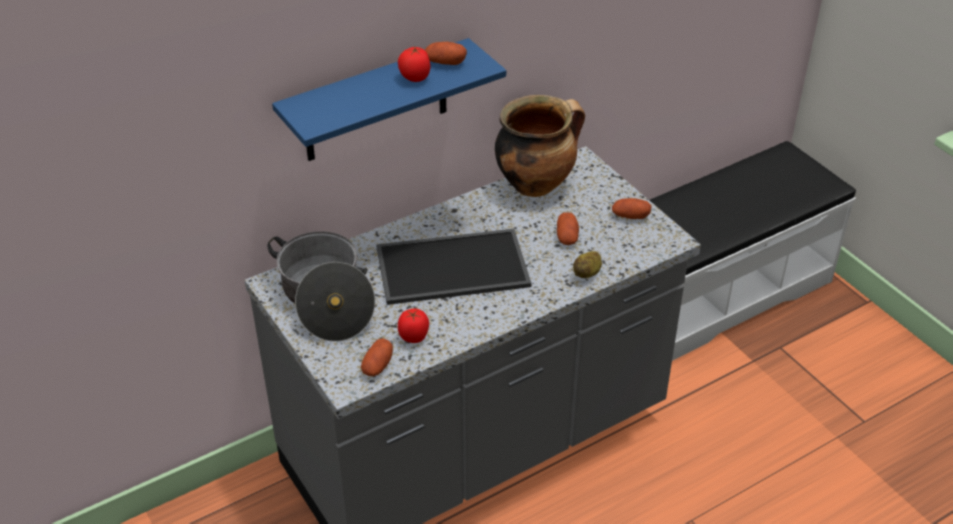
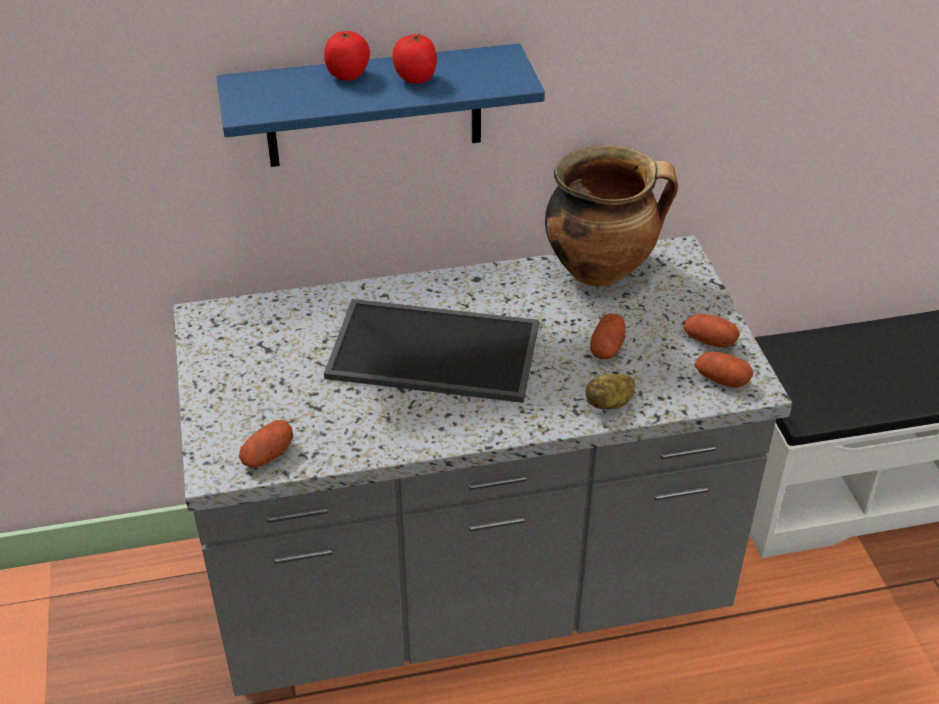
camera: 20 degrees right, 0 degrees up
(326, 300) = (253, 354): cooking pot -> none
(414, 337) = (334, 429): tomato -> tomato (348, 75)
(445, 62) = (467, 67): potato -> potato (721, 379)

